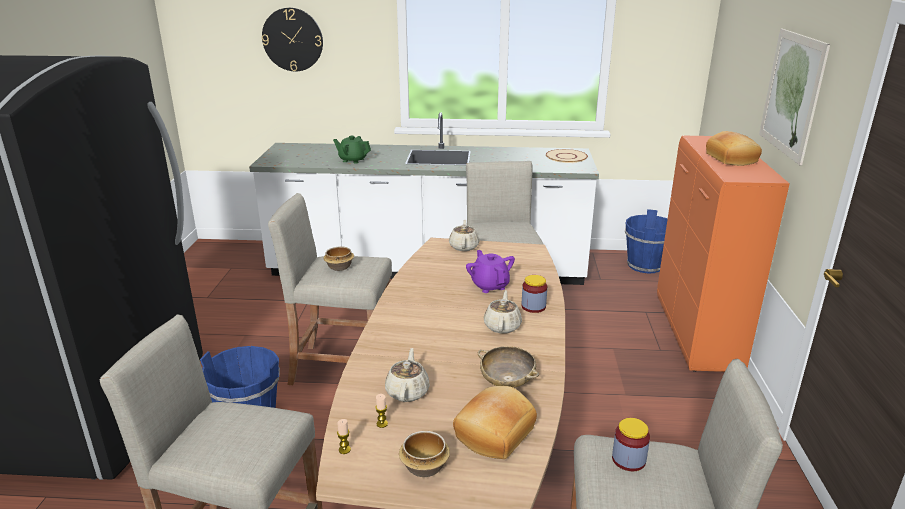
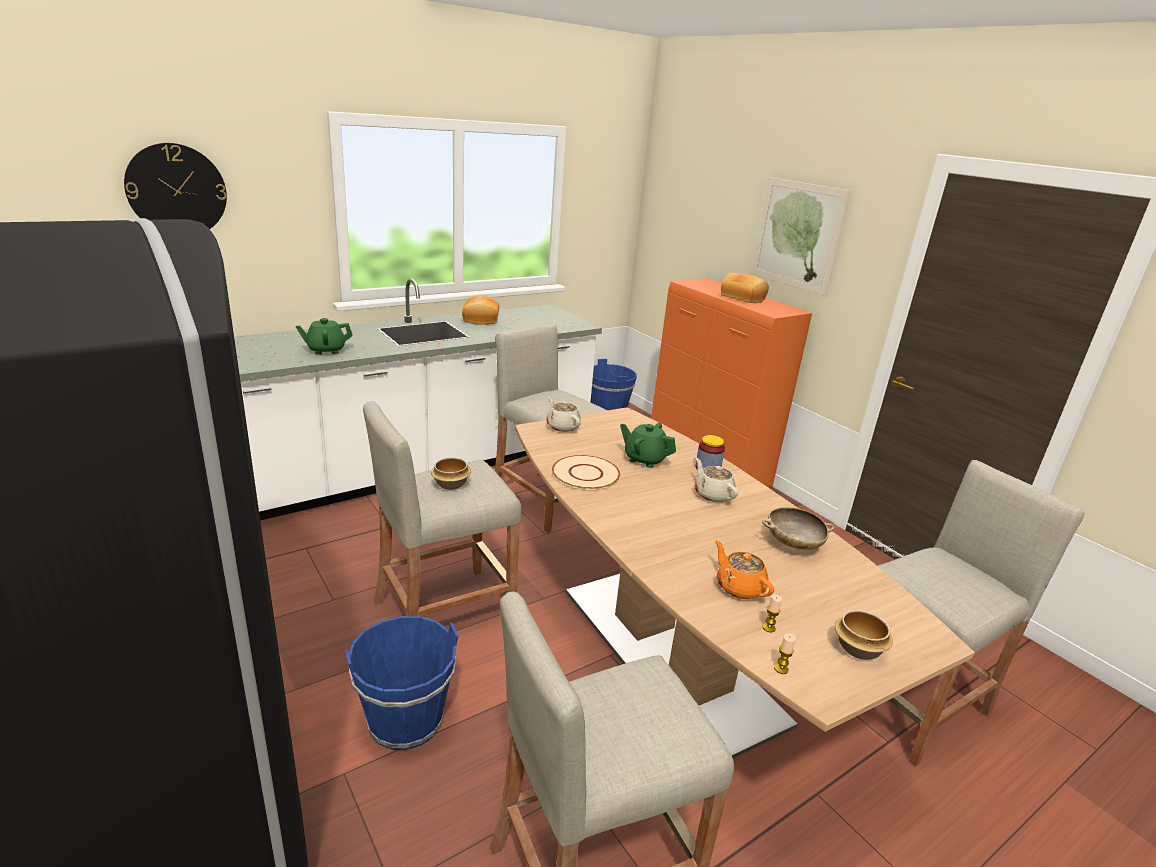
camera: 40 degrees left, 0 degrees up
(407, 391) = (739, 587): beige teapot -> orange teapot
(490, 285) = (644, 459): purple teapot -> green teapot
(493, 433) = (852, 593): bread -> bread (479, 319)
(566, 157) = (549, 315): beige plate -> beige plate (586, 474)
(628, 460) = (930, 573): jar -> none

